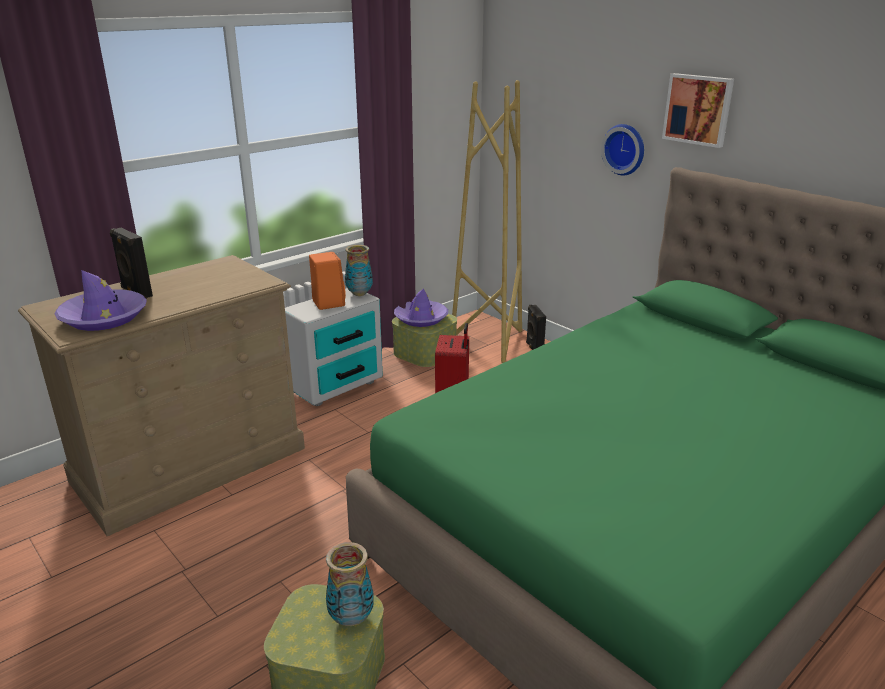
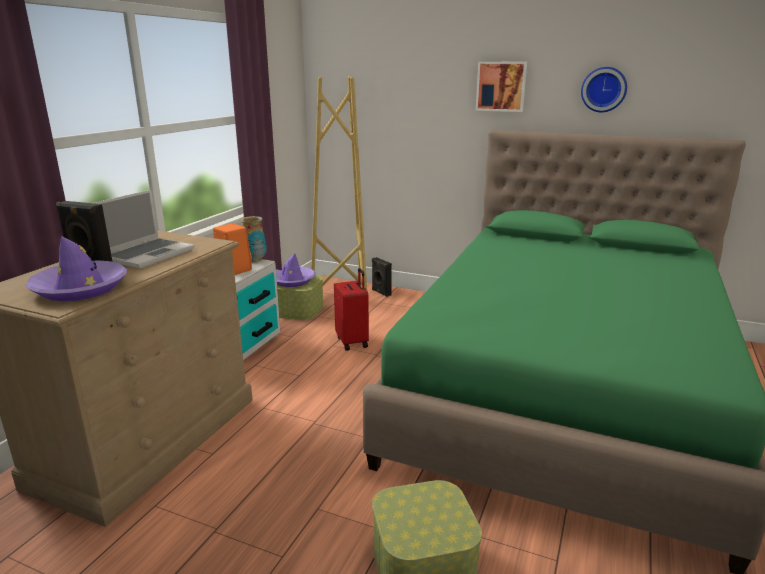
camera: 25 degrees left, 5 degrees down
(195, 286) = (149, 254): none -> laptop
(351, 619) = (441, 503): vase -> none
(625, 149) = (443, 123): wall clock -> wall clock (603, 89)

